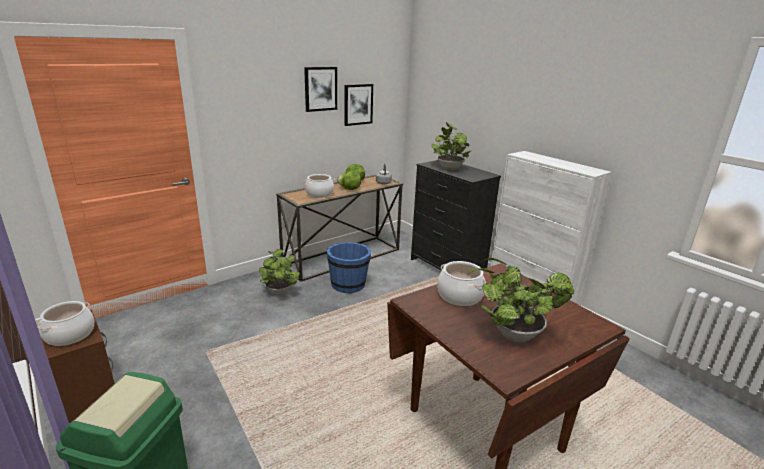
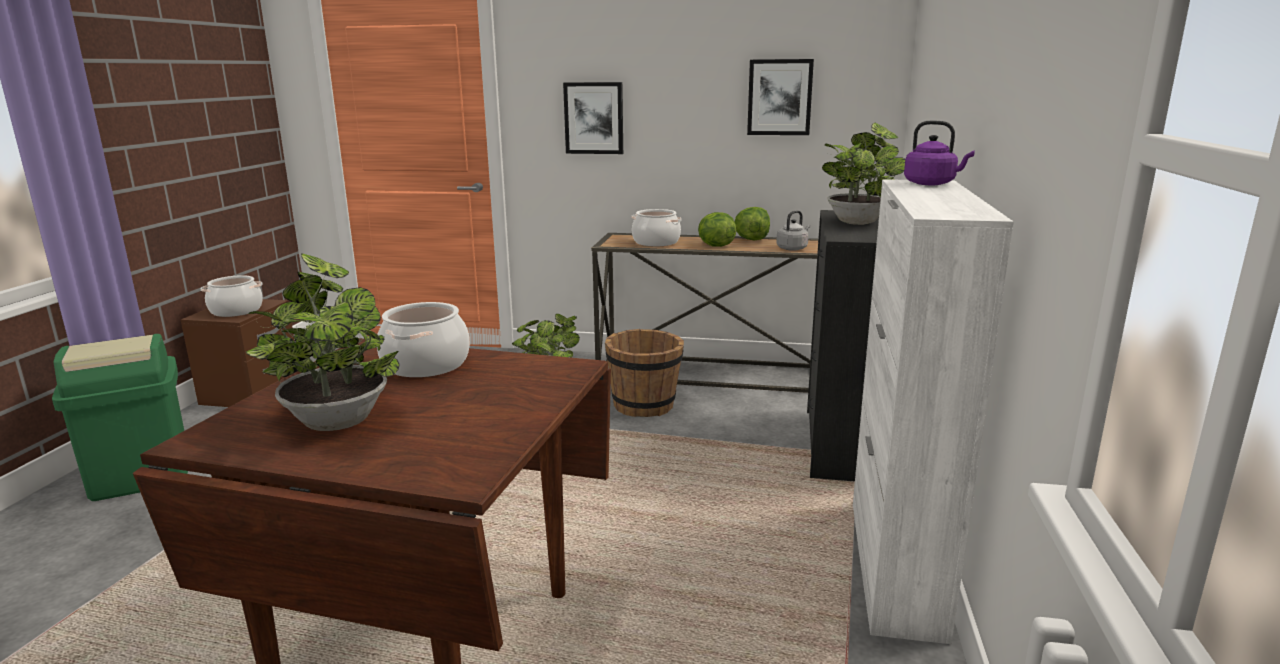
camera: 50 degrees right, 5 degrees down
(320, 89) = (700, 65): picture -> picture (594, 118)
(348, 285) = (644, 405): blue bucket -> brown bucket
(529, 154) = (932, 184): none -> purple kettle

